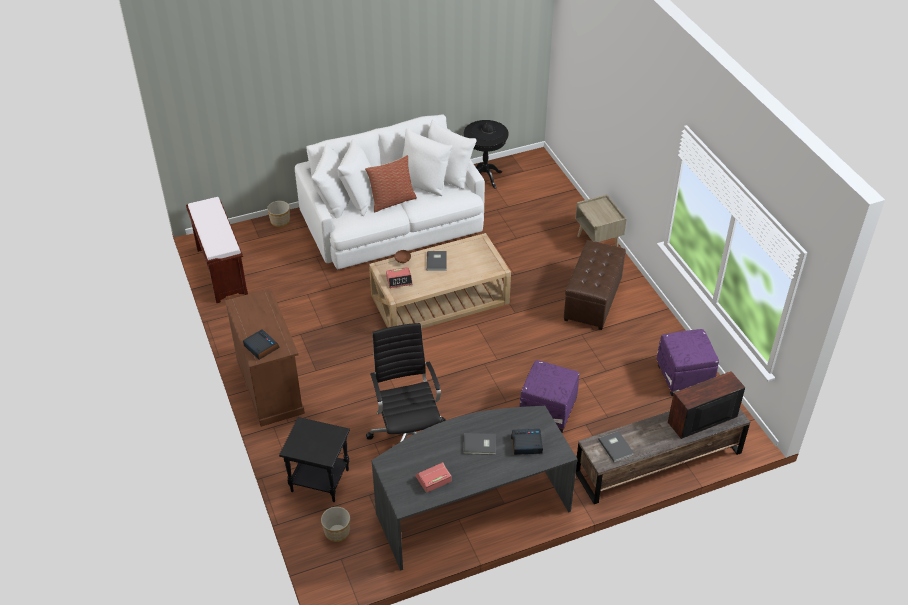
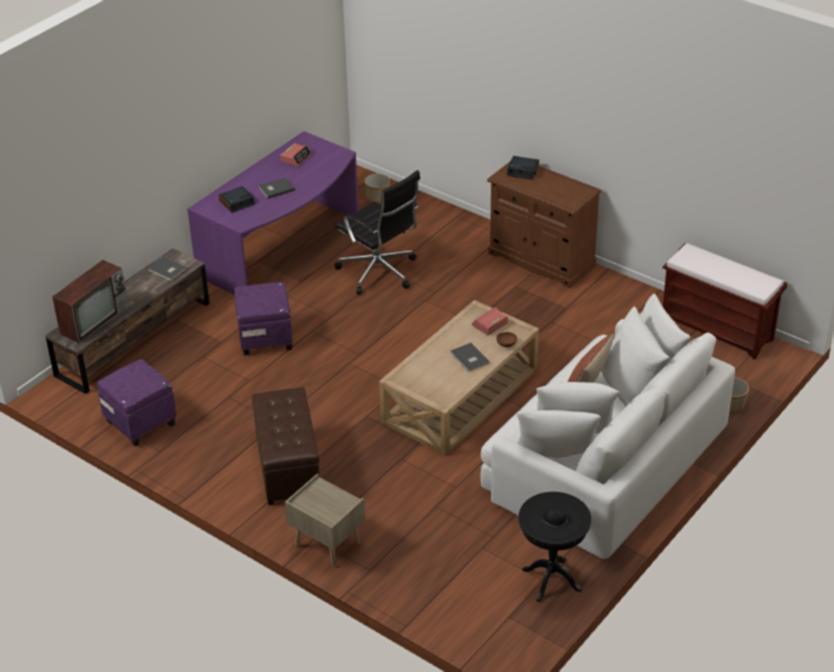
camera: 150 degrees right, 5 degrees down
(319, 481) = (424, 218): black side table -> none
(471, 508) = (283, 248): grey desk -> purple desk

